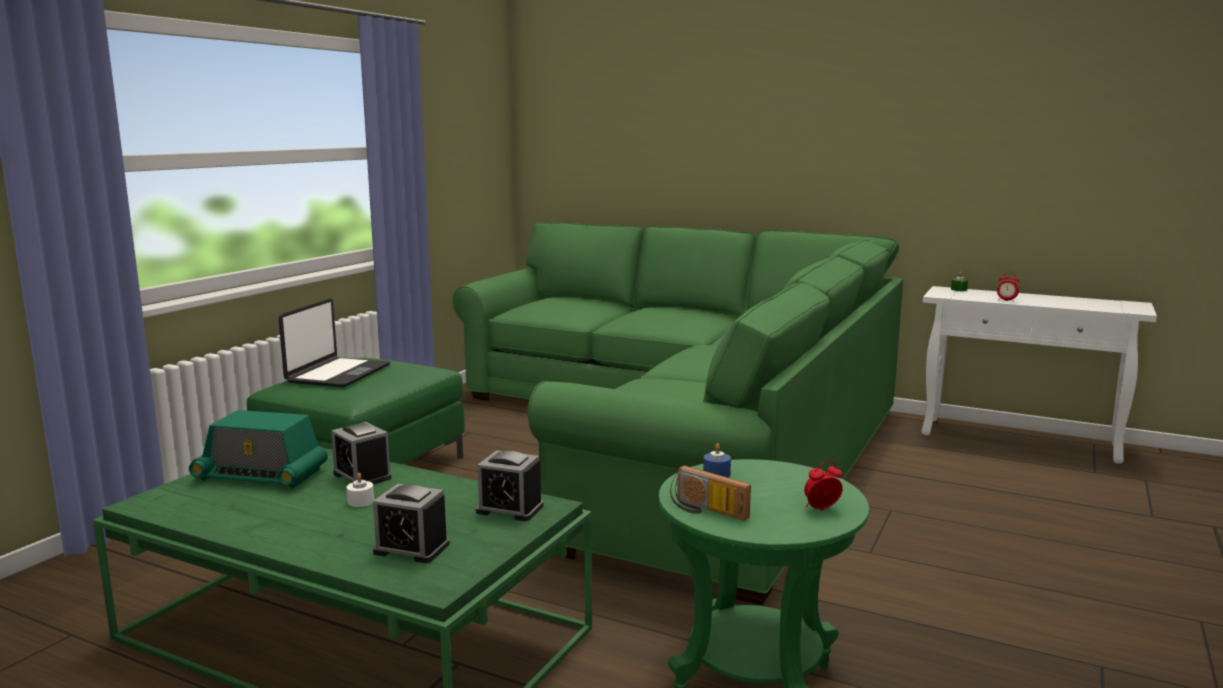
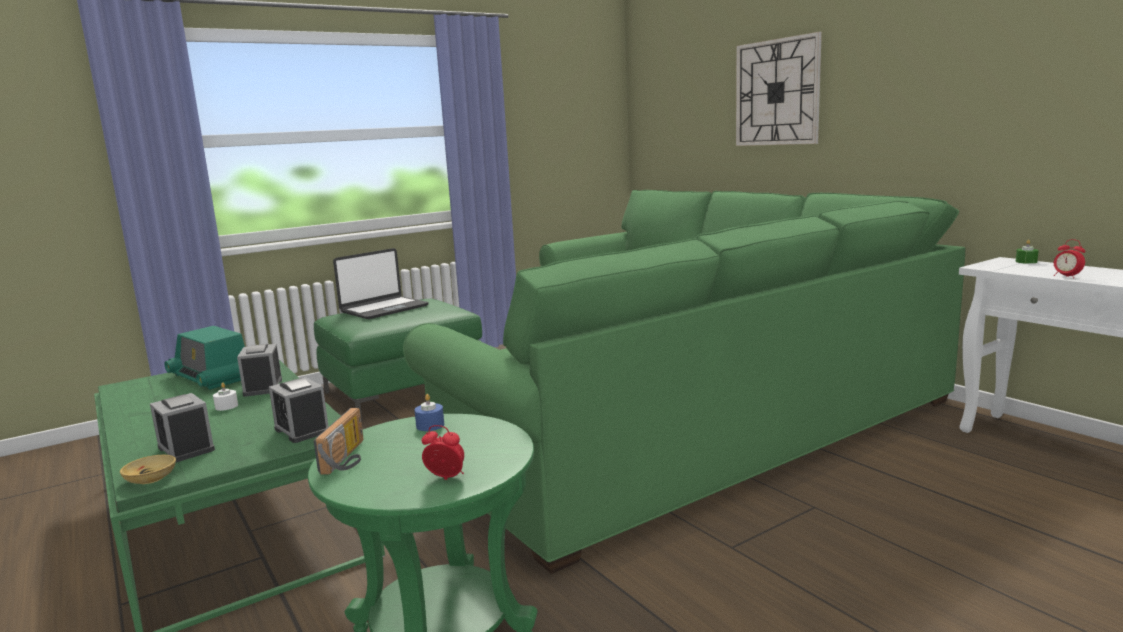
camera: 30 degrees right, 0 degrees up
(436, 581) = (150, 478): none -> beige bowl
(706, 510) = (349, 458): radio -> radio turned 150 degrees counterclockwise
(711, 131) = (777, 92): none -> wall clock

